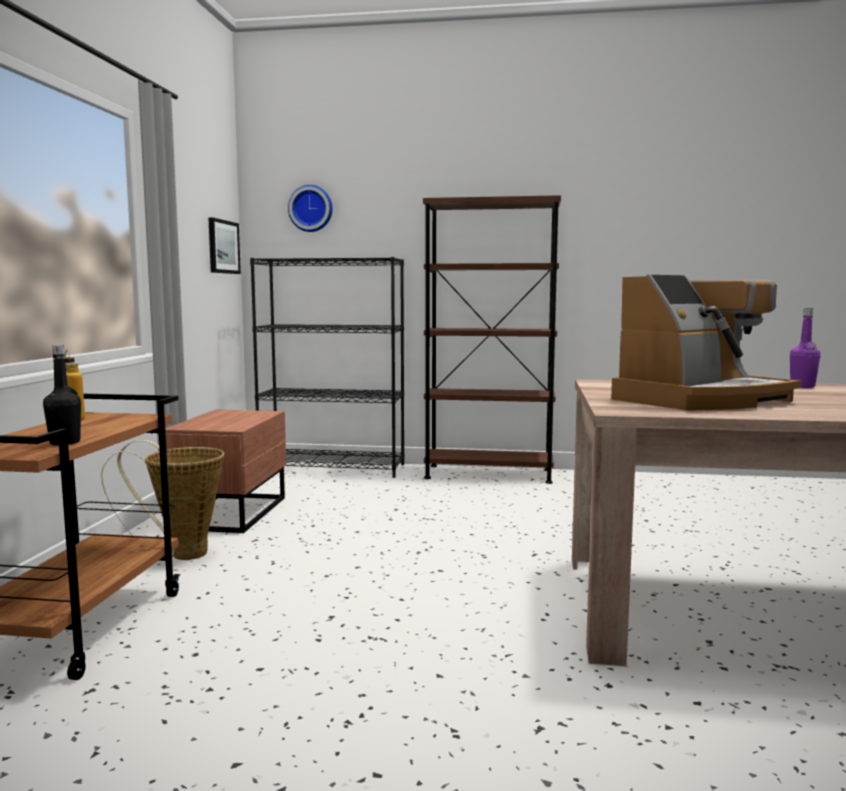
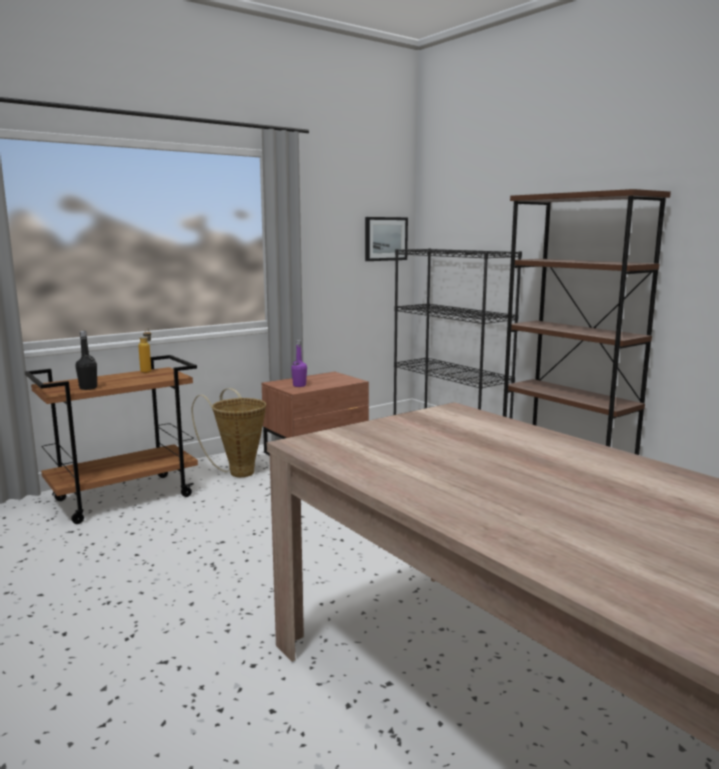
camera: 45 degrees right, 5 degrees up
(311, 209) = (460, 203): wall clock -> none
(700, 400) = (418, 450): coffee machine -> none
(802, 386) = (619, 464): purple bottle -> purple bottle (299, 385)

